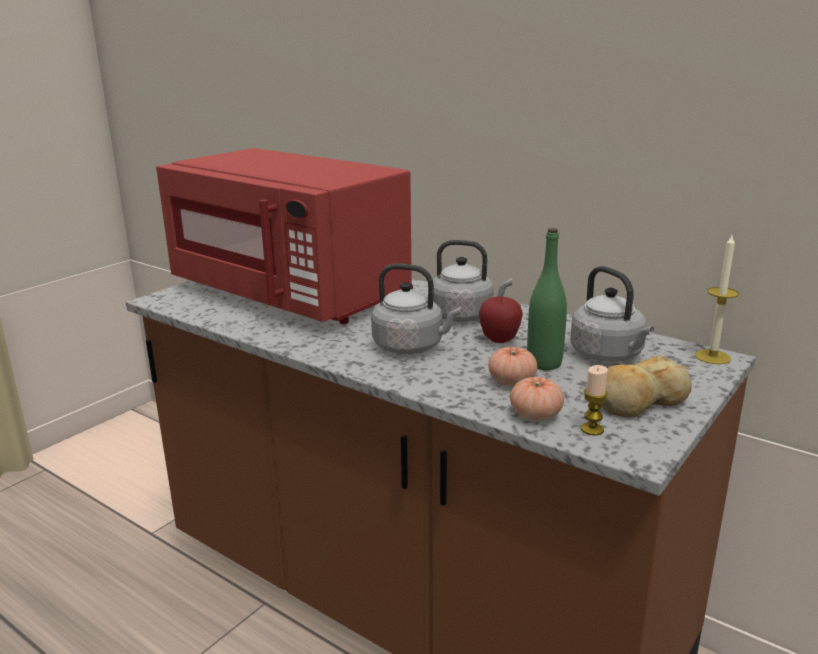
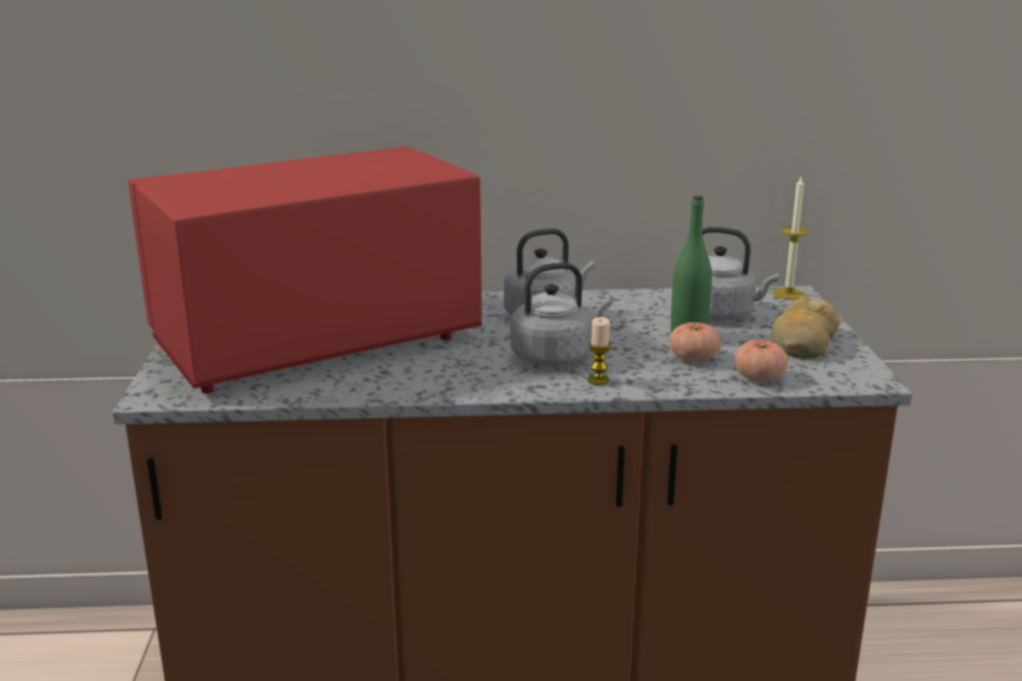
camera: 40 degrees left, 0 degrees up
(292, 293) = (316, 342): red microwave -> red microwave turned 150 degrees clockwise
(499, 340) = (617, 328): apple -> none
(592, 429) = (813, 373): candle -> candle (598, 380)

